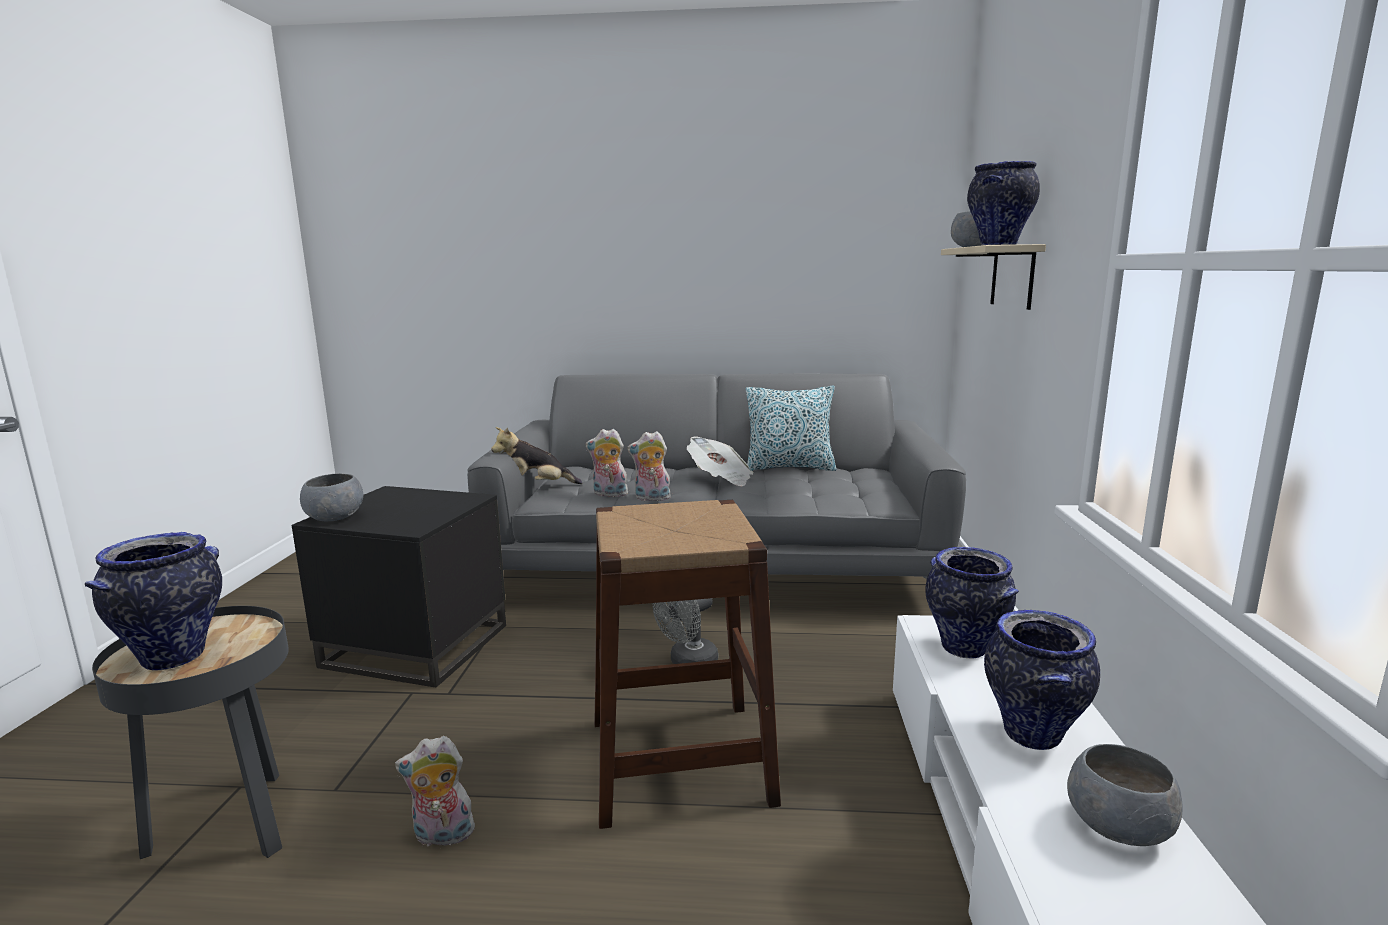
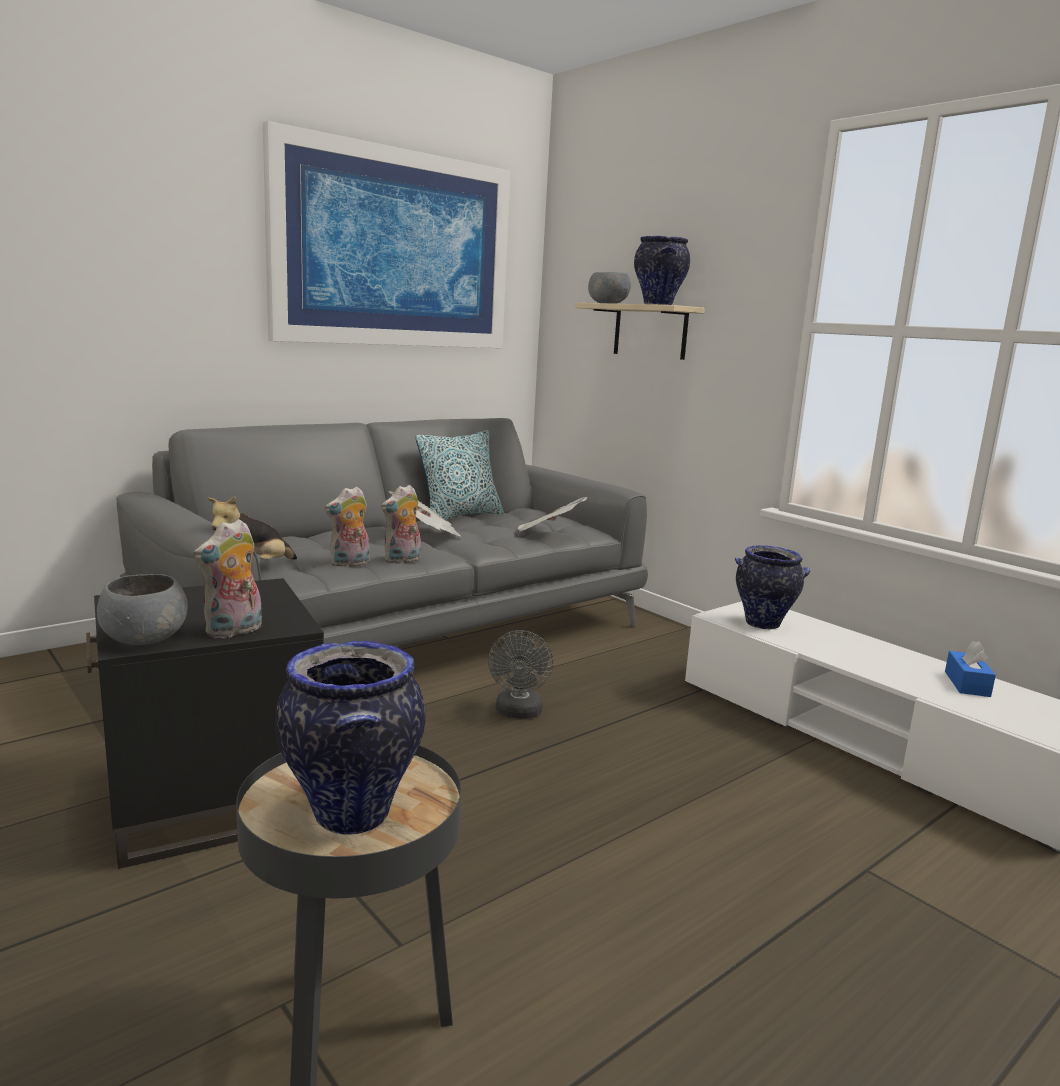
camera: 45 degrees left, 0 degrees up
(442, 836) = (570, 915): plush toy -> plush toy (234, 631)
(679, 759) = (634, 779): brown stool -> none
(775, 214) = (395, 249): none -> picture
(832, 496) = (548, 533): none -> newspaper
(1033, 736) = (873, 658): vase -> none
(1117, 826) = (967, 684): grey bowl -> blue tissue box

